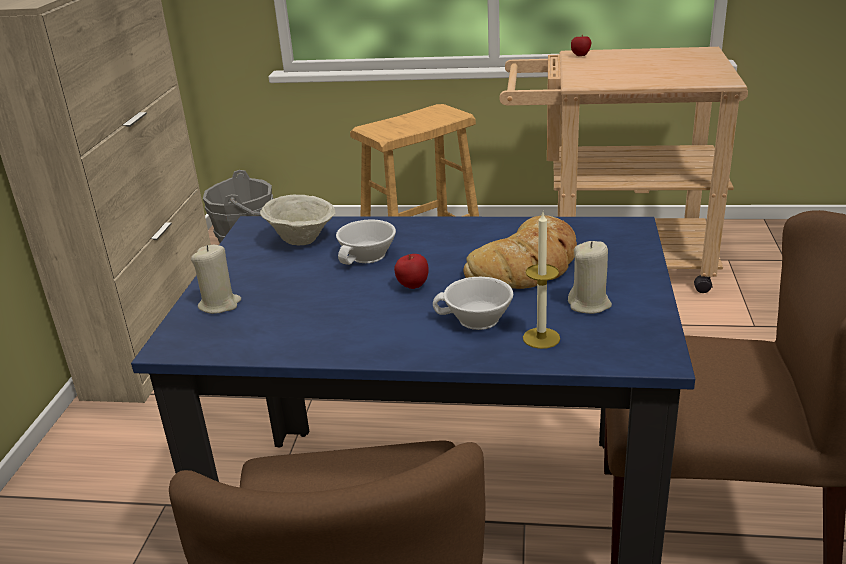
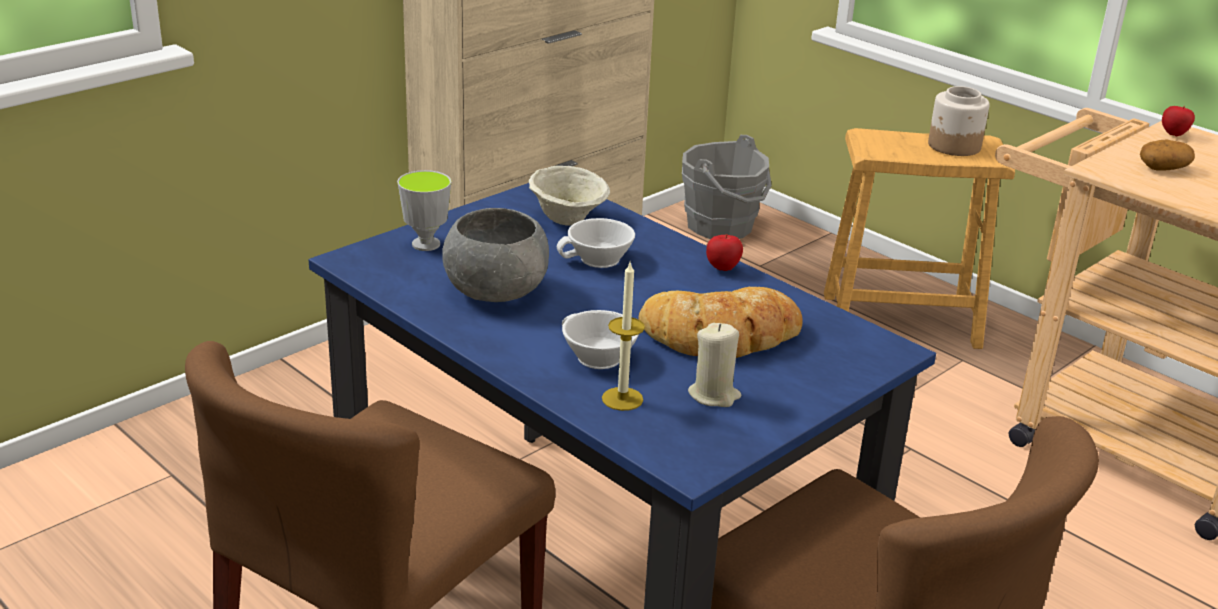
camera: 35 degrees right, 0 degrees up
(220, 304) = (426, 244): beige candle -> cup
(331, 312) = (495, 292): none -> grey bowl
(412, 286) = (591, 303): apple -> apple (722, 268)
(426, 116) = (954, 146): none -> jar
(606, 72) = (1163, 168): none -> potato

